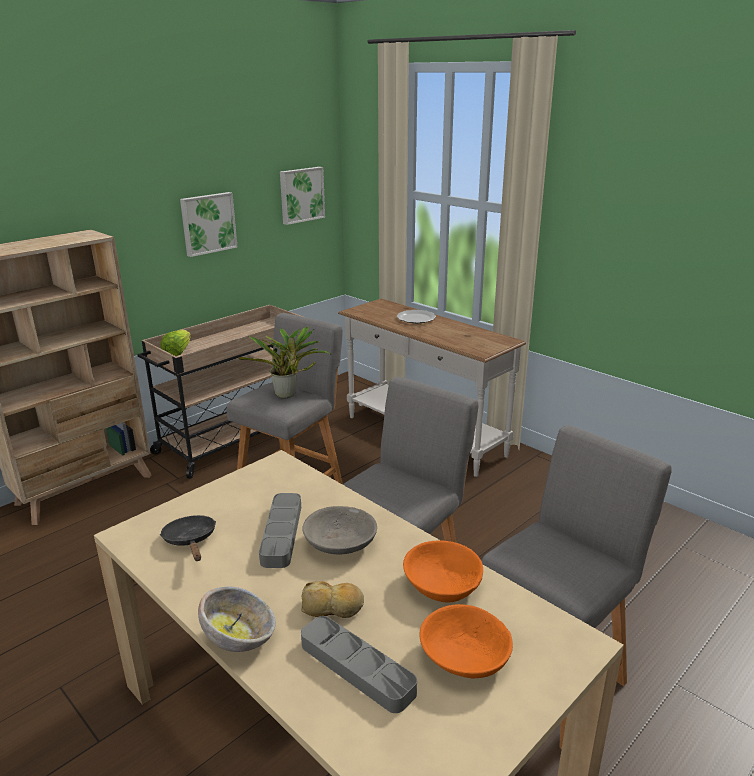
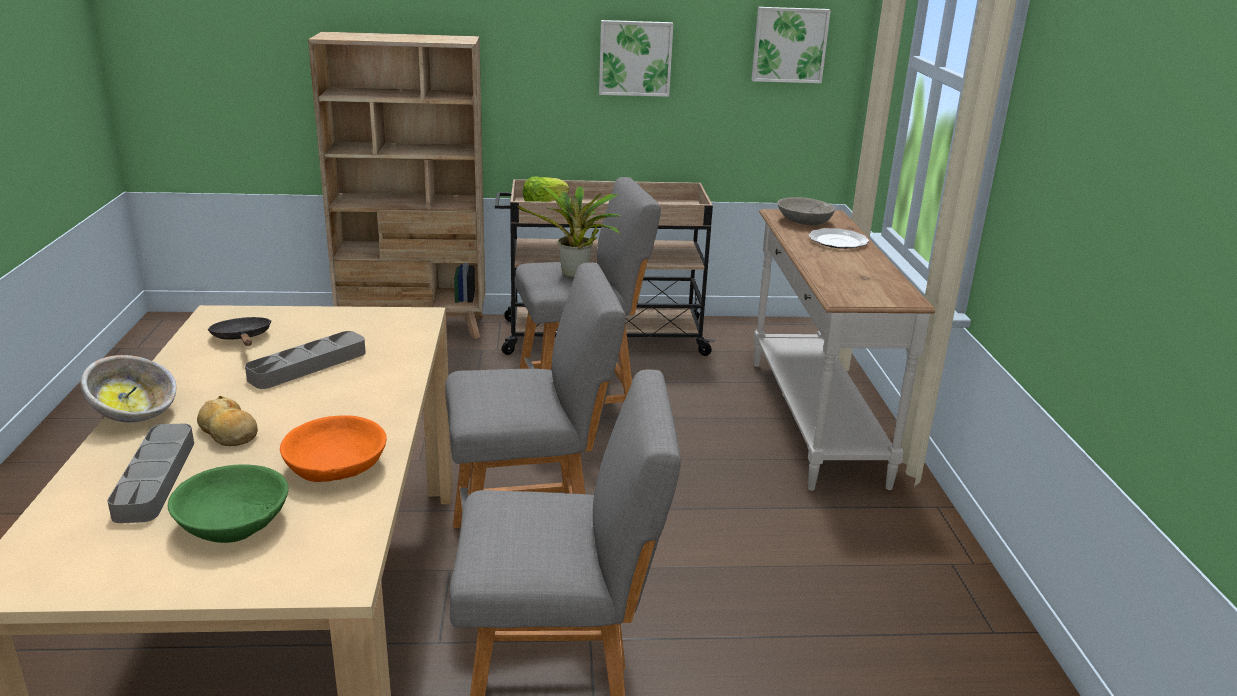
camera: 40 degrees right, 0 degrees up
(191, 541) = (242, 338): black frying pan -> black frying pan turned 45 degrees counterclockwise
(340, 544) = (331, 395): grey bowl -> grey bowl (803, 221)
(464, 657) = (233, 522): orange bowl -> green bowl

